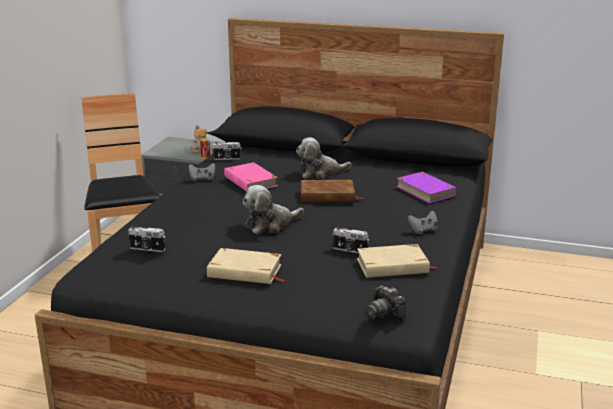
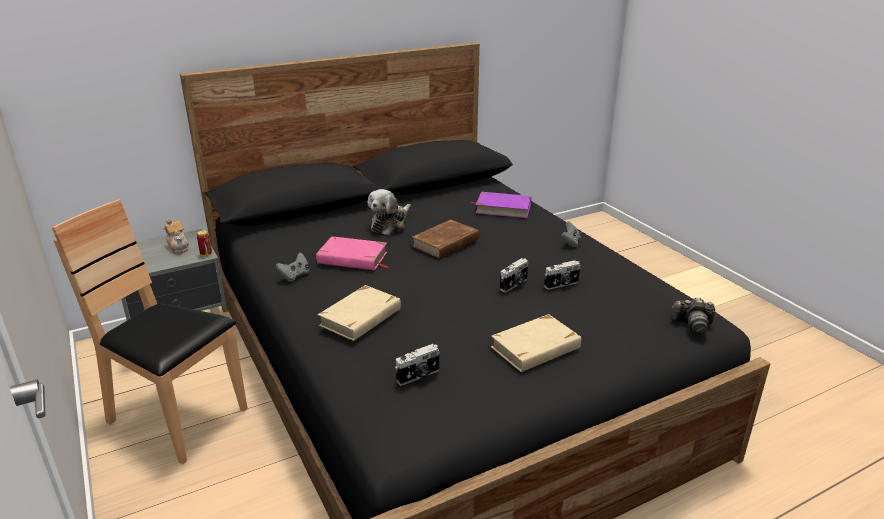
camera: 45 degrees left, 5 degrees up
(227, 159) = (274, 244): camera -> camera (514, 284)
(270, 224) = (459, 292): plush toy -> none
(393, 266) = (615, 282): beige book -> beige book (361, 317)

